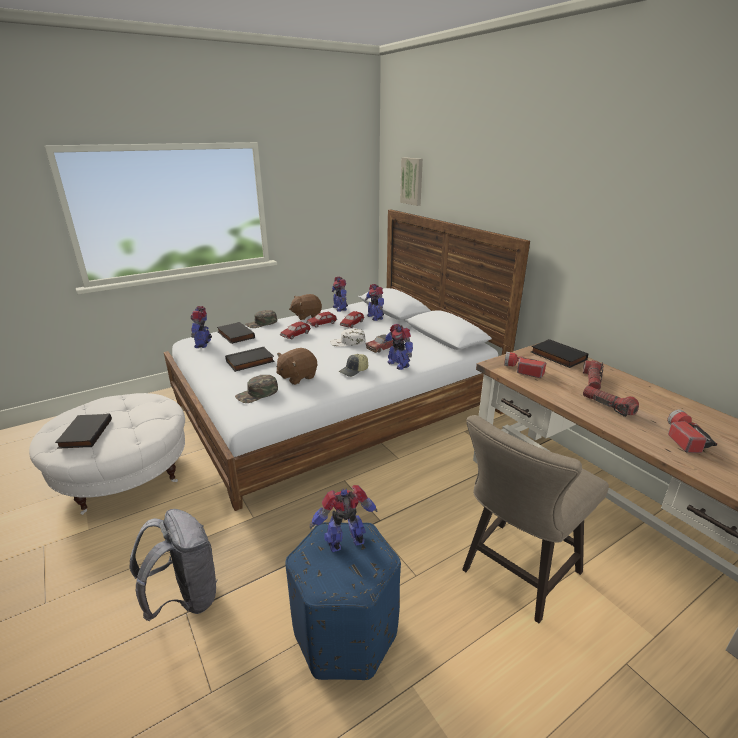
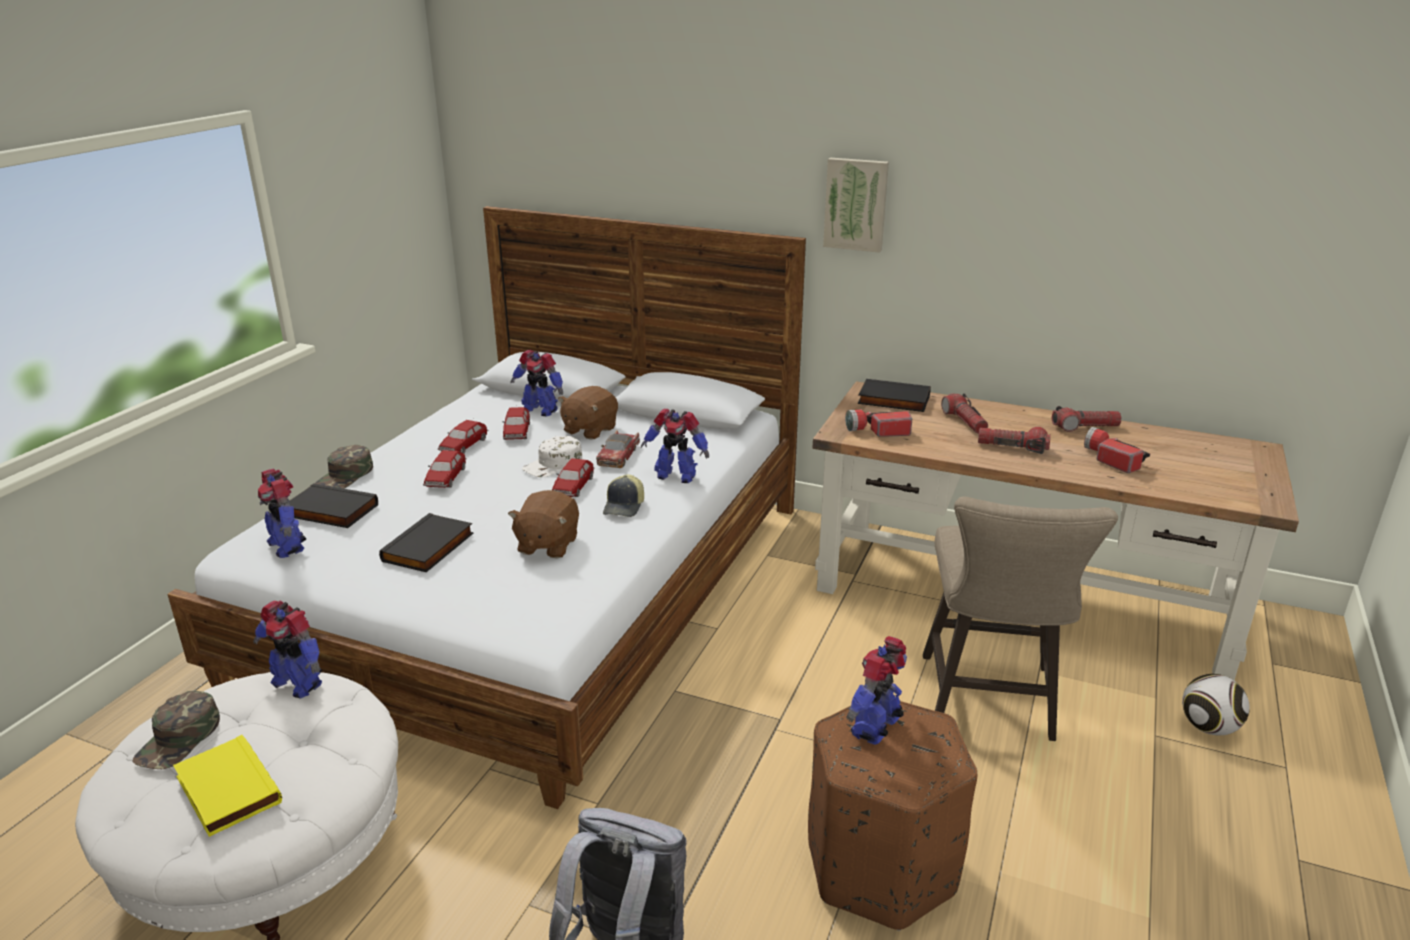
camera: 35 degrees left, 0 degrees up
(84, 433) = (225, 790): black book -> yellow book
(257, 394) = (521, 592): green cap -> green cap (179, 739)
(306, 316) = (413, 439): brown plush toy -> brown plush toy (589, 430)
(340, 308) = (456, 409): toy robot -> toy robot (297, 683)
(343, 354) = (573, 486): none -> toy car
(345, 634) = (880, 868): blue ottoman -> brown ottoman
(412, 181) = (535, 153): picture -> picture (856, 204)
(683, 684) = (1208, 727): none -> football
(688, 410) = (1084, 427): none -> flashlight

